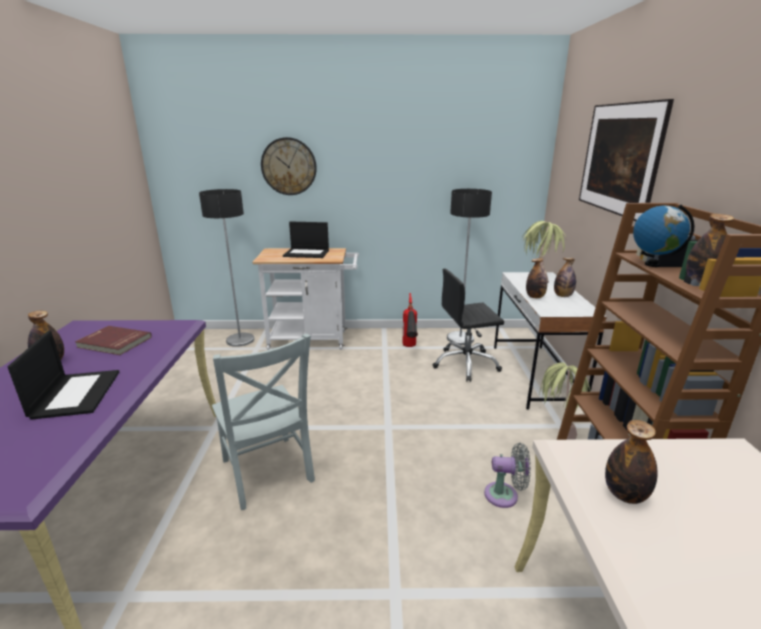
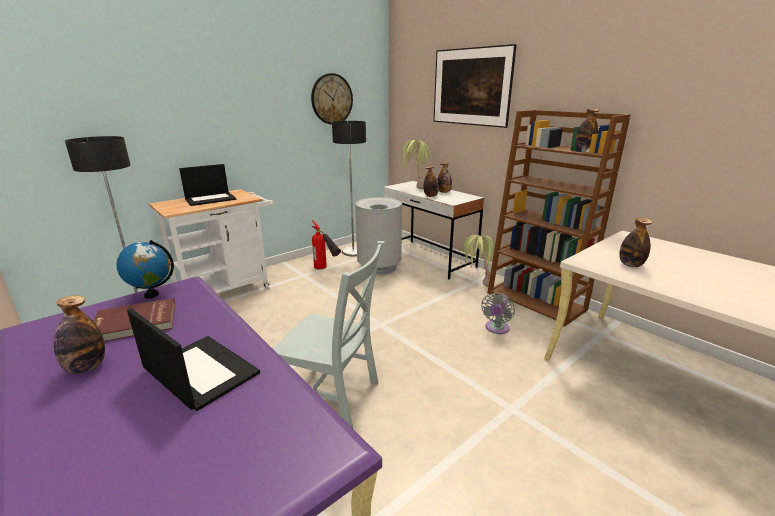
camera: 40 degrees left, 0 degrees up
(289, 166) = (166, 107): wall clock -> wall clock (332, 99)
(466, 364) = (379, 266): black office chair -> grey trash can
(505, 495) = (496, 329): grey fan -> grey fan turned 150 degrees clockwise
(652, 264) = (545, 147): globe -> globe (151, 294)

